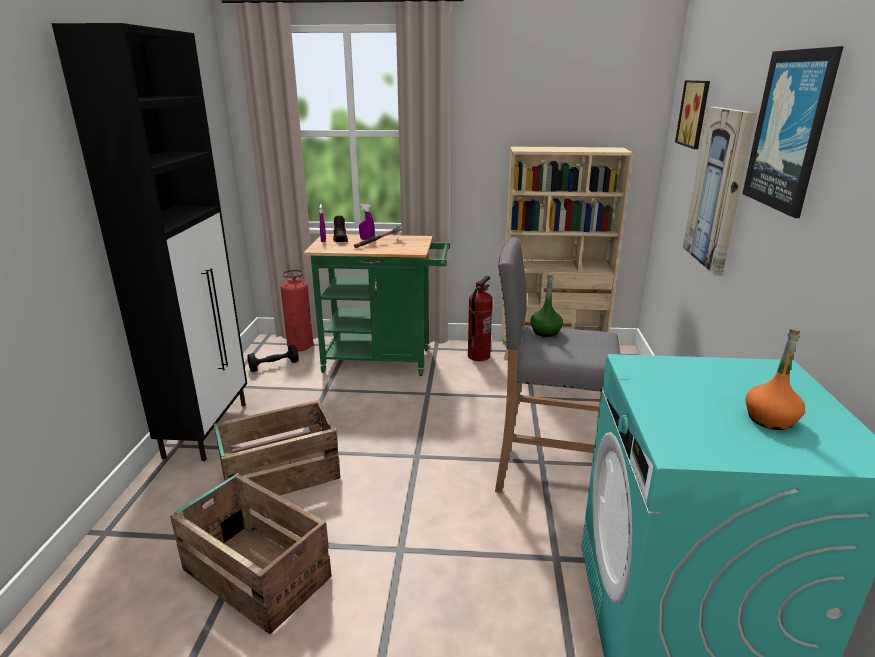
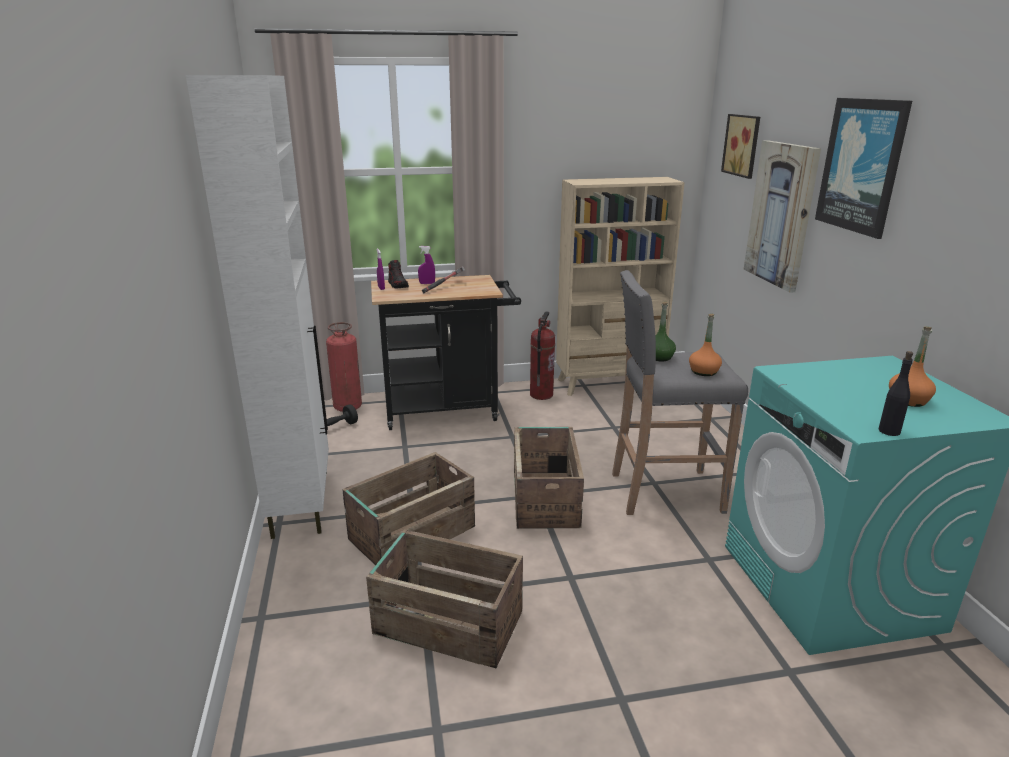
camera: 15 degrees left, 0 degrees up
(207, 429) = (301, 502): black cabinet -> white cabinet
(384, 360) = (448, 410): green cart -> black cart
(424, 460) = (546, 498): none -> crate
(581, 353) = (703, 372): none -> orange bottle
(711, 457) = (889, 431): none -> black bottle

